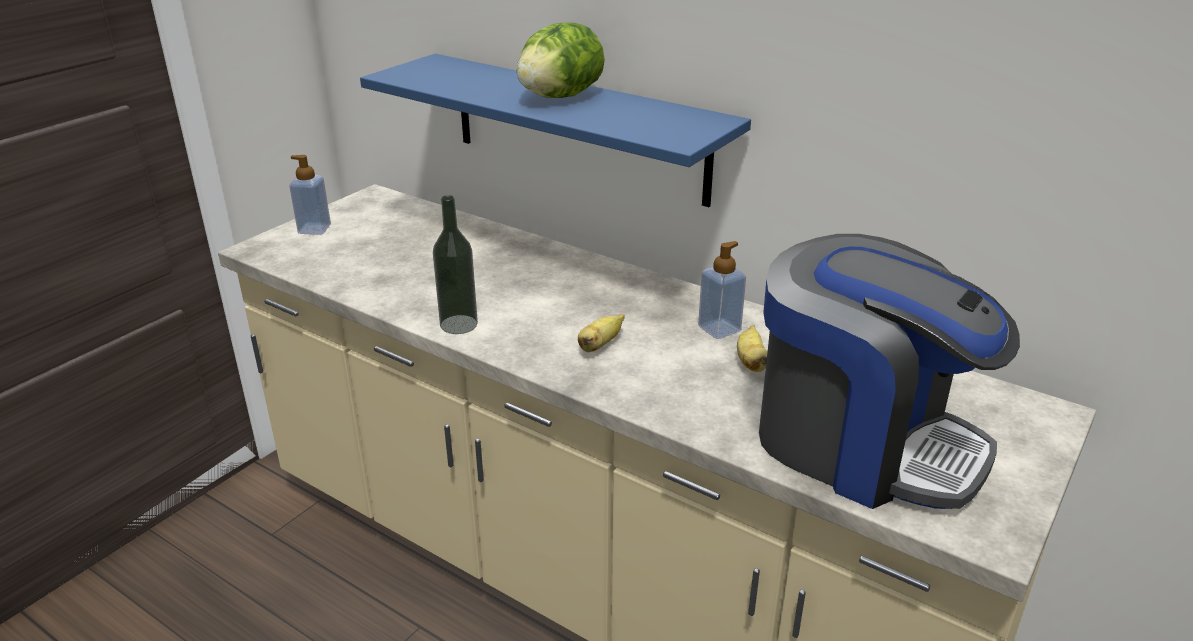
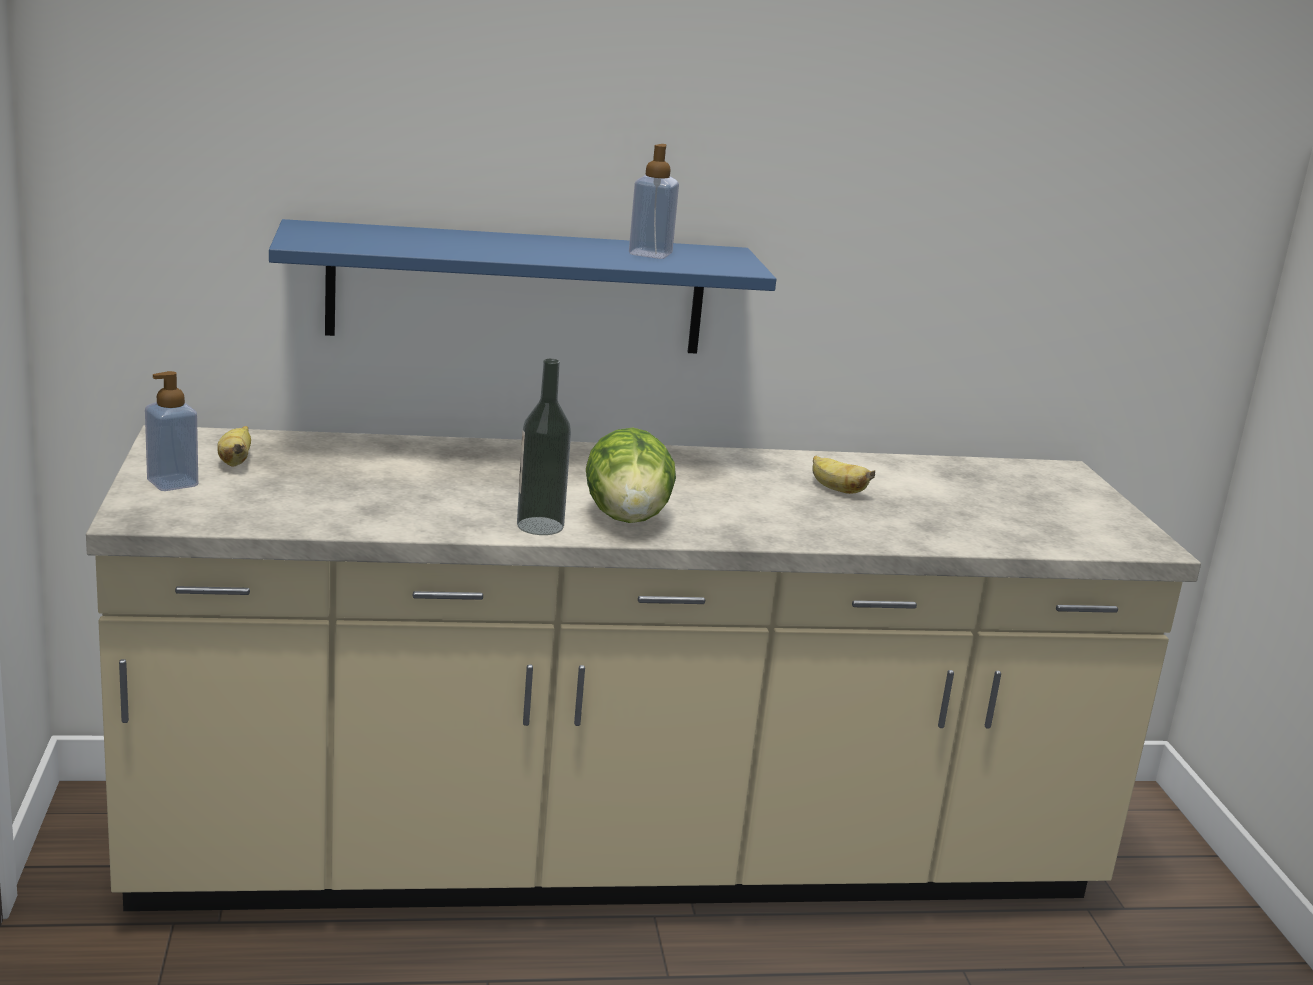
camera: 45 degrees left, 10 degrees down
(560, 97) = (544, 246): lettuce -> lettuce (627, 518)
(600, 345) = (699, 508): banana -> banana (235, 462)
(719, 329) = (769, 473): soap dispenser -> soap dispenser (650, 254)
(862, 443) = (996, 518): coffee machine -> none

